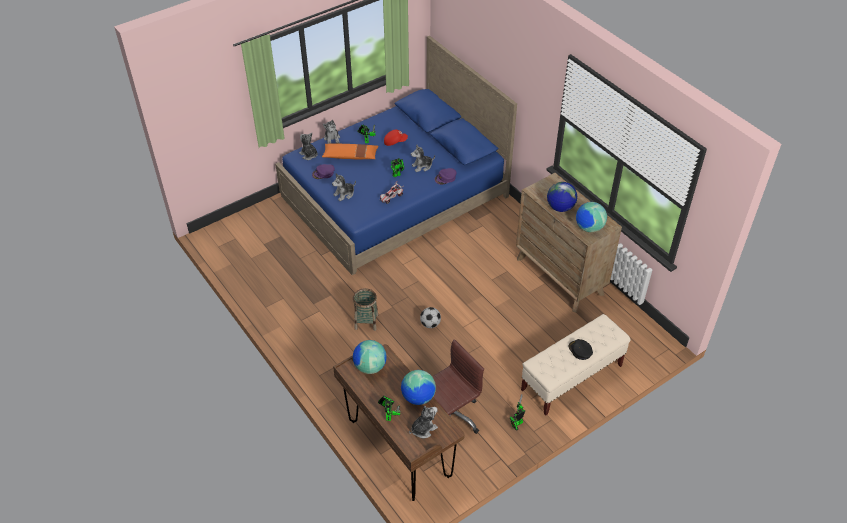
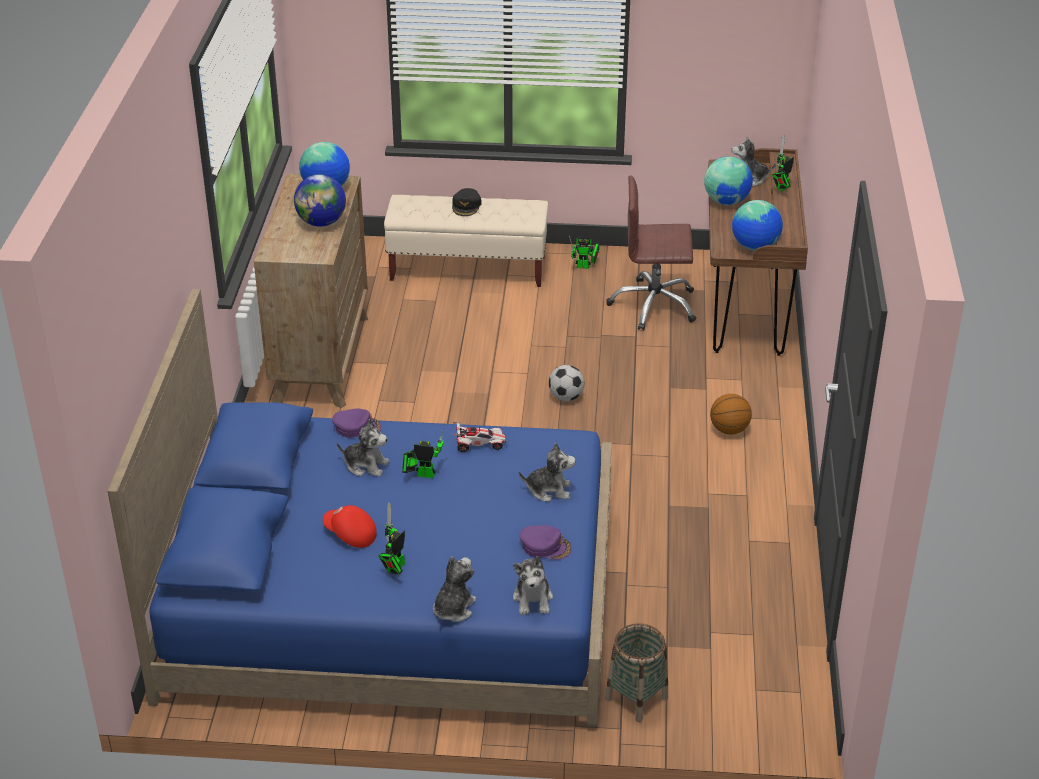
camera: 140 degrees left, 10 degrees down
(338, 353) = (729, 430): none -> basketball
(350, 156) = (461, 552): orange pillow -> none
(366, 322) = (651, 444): basket -> basket (636, 698)

